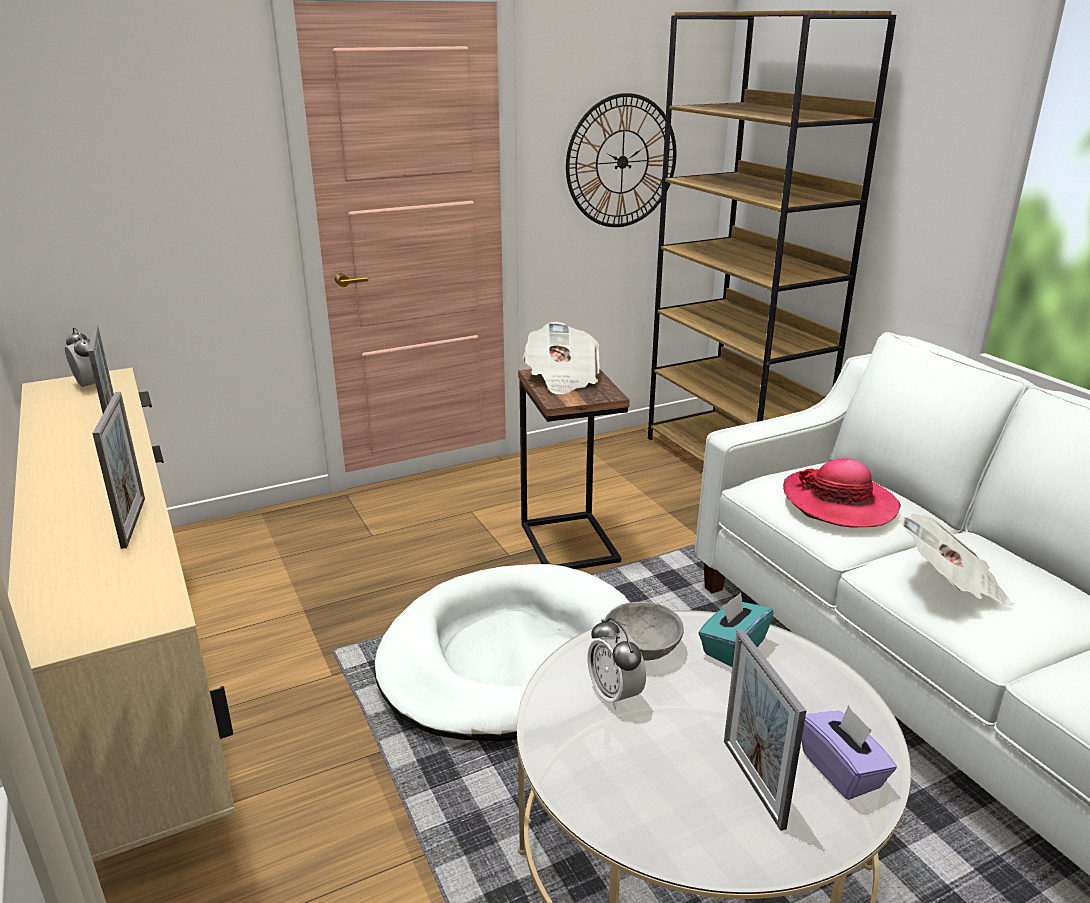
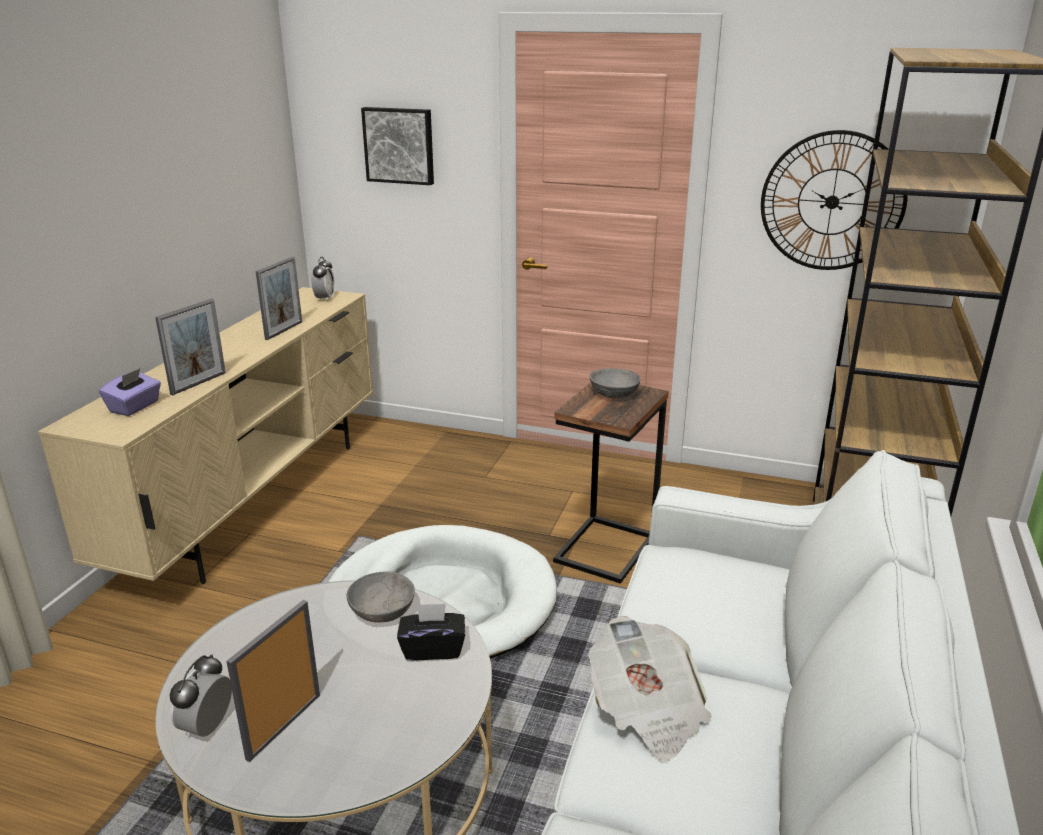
camera: 45 degrees right, 0 degrees up
(144, 158) = (399, 145): none -> picture
(562, 379) = (613, 394): newspaper -> grey bowl
(614, 695) = (316, 626): alarm clock -> alarm clock (207, 727)
(732, 647) = (433, 648): turquoise tissue box -> black tissue box
(839, 502) = (699, 599): hat -> none
(842, 770) = (340, 763): purple tissue box -> purple tissue box (135, 407)

